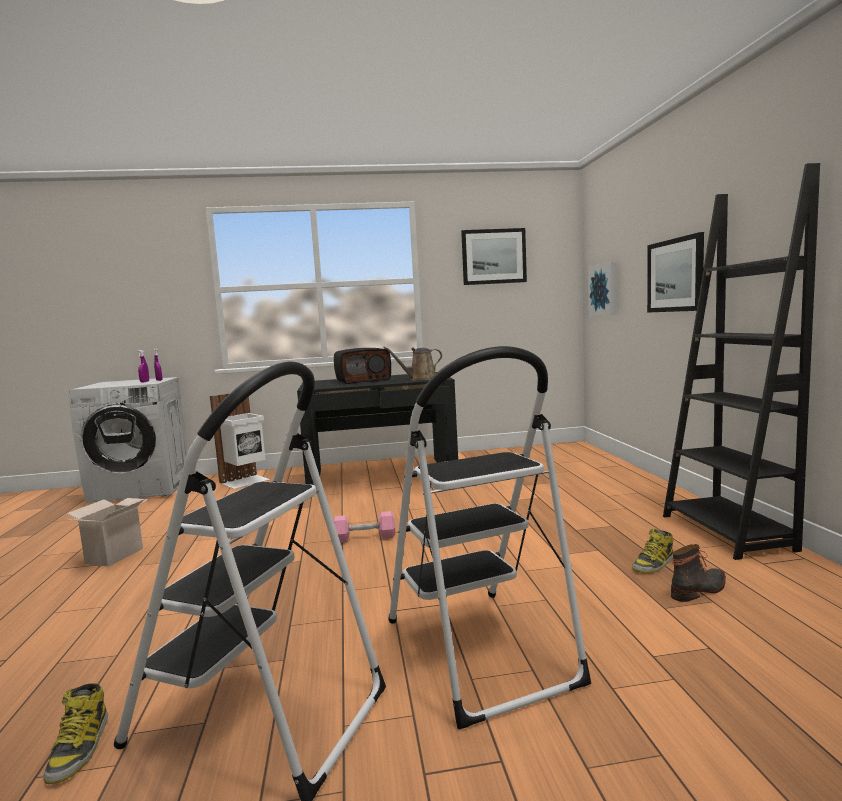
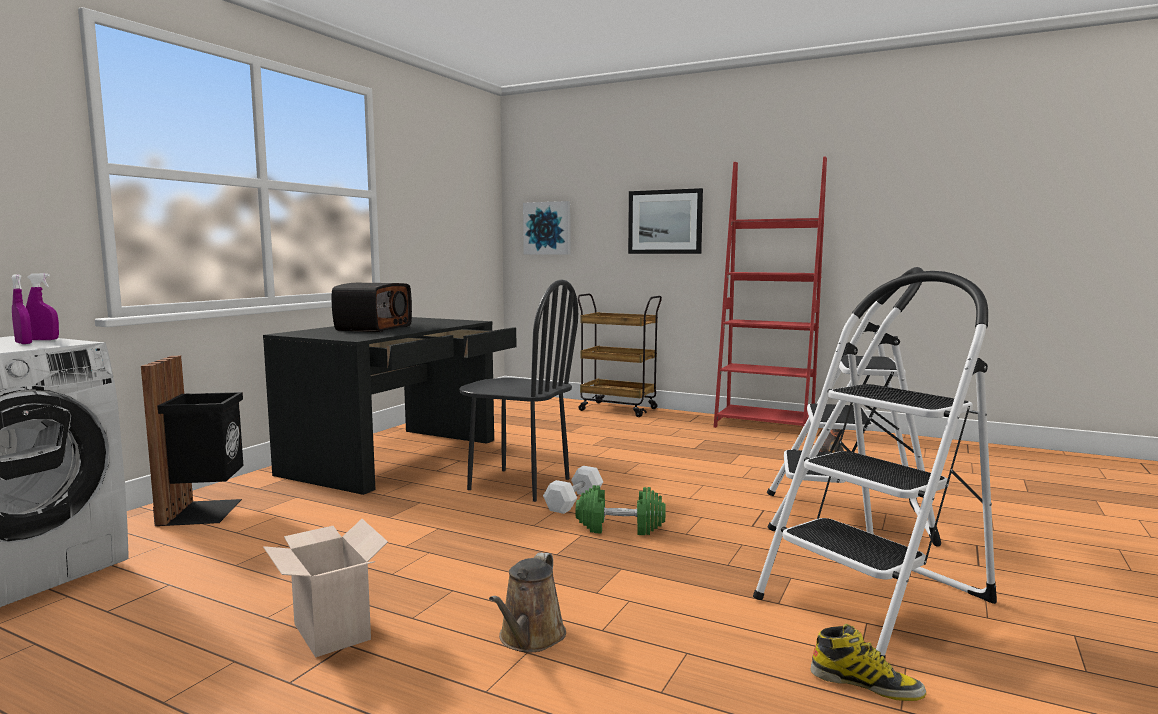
camera: 55 degrees left, 0 degrees up
(246, 481) = (205, 511): white trash can -> black trash can
(329, 566) = (620, 527): none -> green dumbbell
(364, 537) = (574, 501): pink dumbbell -> white dumbbell
(377, 514) = (519, 484): none -> black chair
(420, 379) = (450, 323): brown watering can -> brown watering can (529, 638)
(493, 256) = (440, 177): picture -> none
(626, 476) = (618, 409): none -> brown cart
(653, 564) = (783, 451): boot -> none
(726, 532) = (763, 426): black bookcase -> red bookcase

